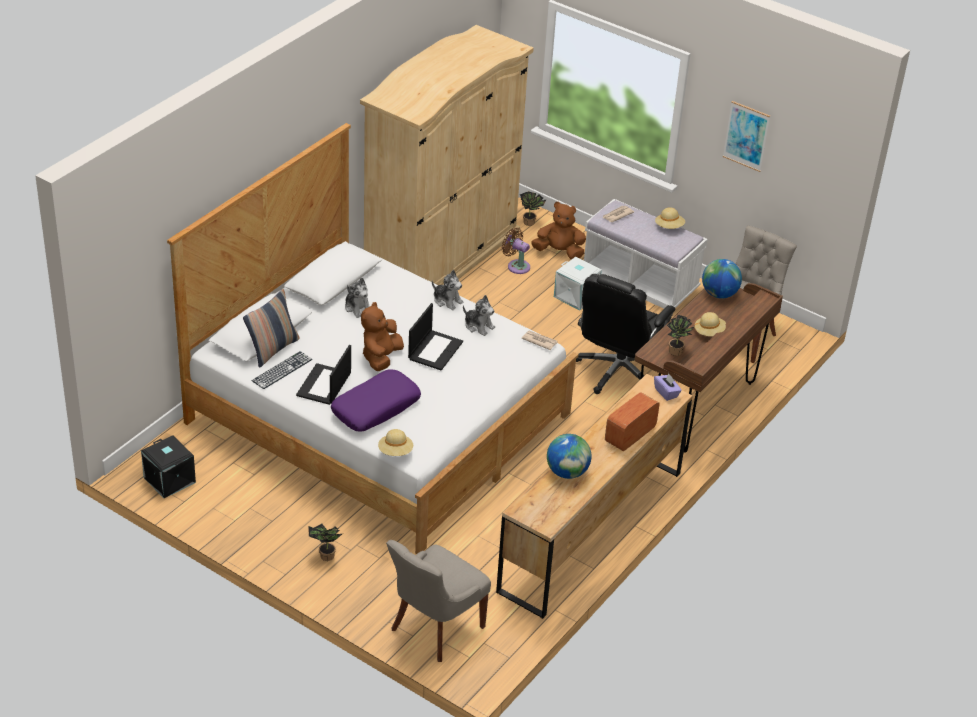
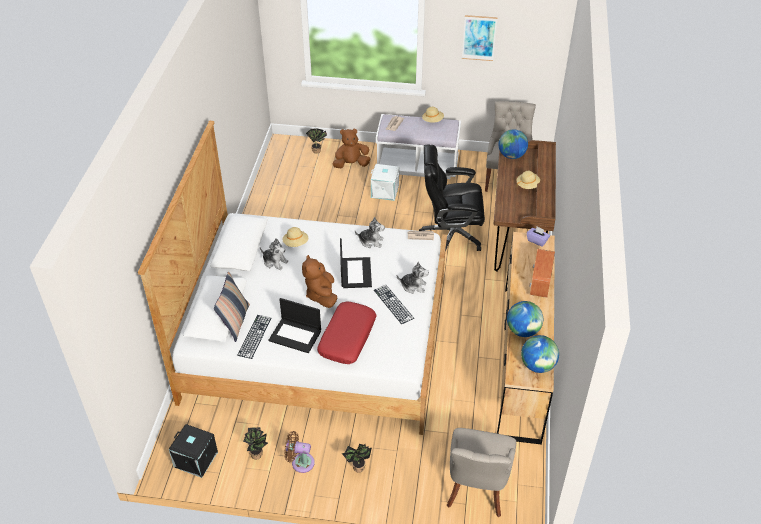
camera: 25 degrees left, 5 degrees up
(324, 385) = (296, 335): laptop -> laptop turned 60 degrees counterclockwise
(375, 408) = (347, 337): purple pillow -> red pillow
(395, 451) = (388, 368): beige hat -> beige hat (295, 243)
(441, 259) = (276, 199): beige wardrobe -> none
(447, 301) = (334, 230): plush toy -> plush toy (413, 286)
(451, 395) = (393, 304): none -> keyboard
(516, 266) = (330, 184): brown fan -> brown fan (300, 462)
(553, 510) = (537, 365): none -> globe
(618, 372) = (451, 235): black office chair -> black office chair turned 90 degrees clockwise
(677, 352) = (519, 208): potted plant -> potted plant (258, 455)

